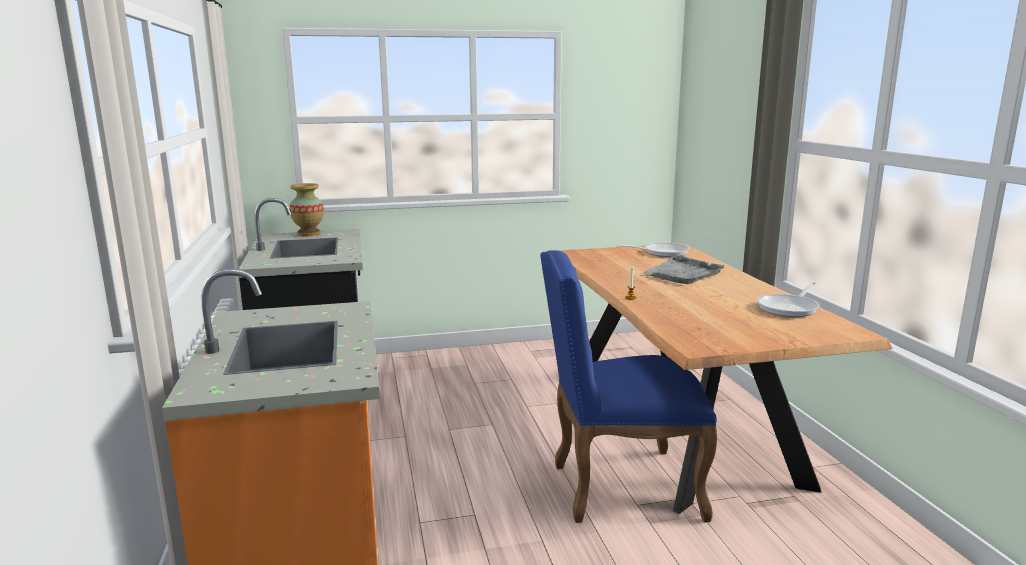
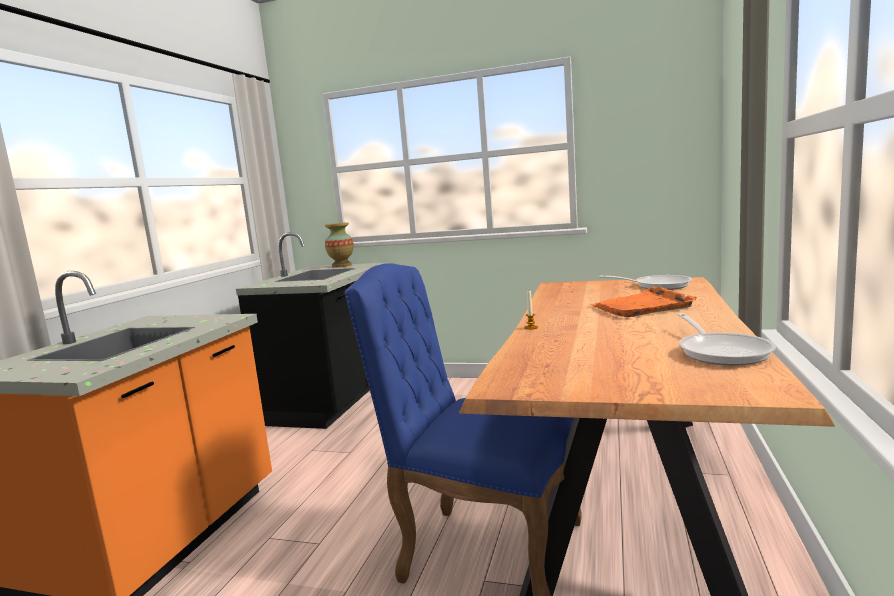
camera: 30 degrees right, 5 degrees down
(682, 273) = (642, 306): grey tray -> orange tray
(790, 308) = (721, 351): frying pan -> frying pan turned 75 degrees counterclockwise

